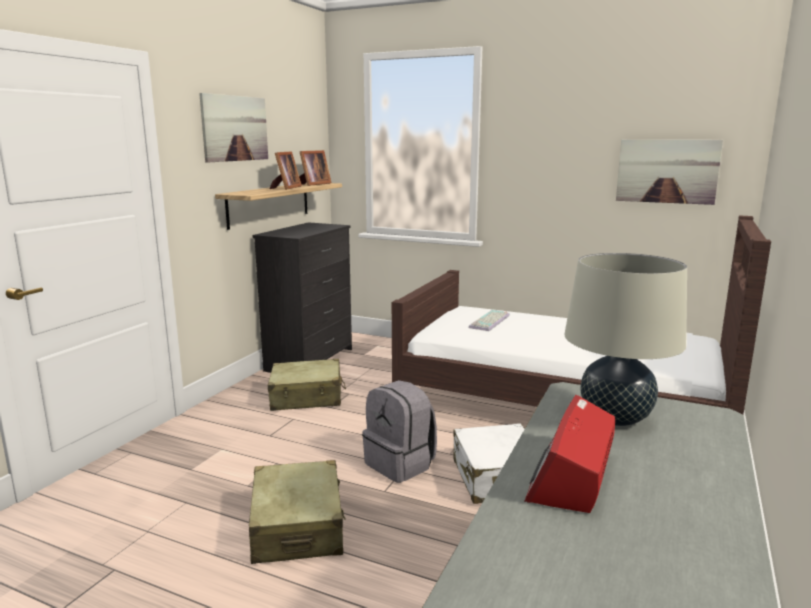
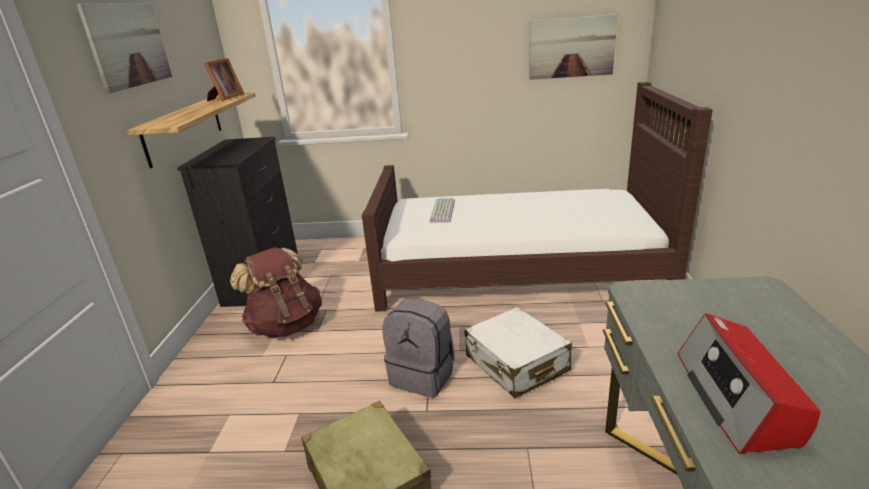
camera: 20 degrees left, 10 degrees up
(286, 188) = (202, 108): picture frame -> none
(307, 397) = (286, 325): beige suitcase -> brown backpack
(615, 418) = (699, 314): beige table lamp -> none

